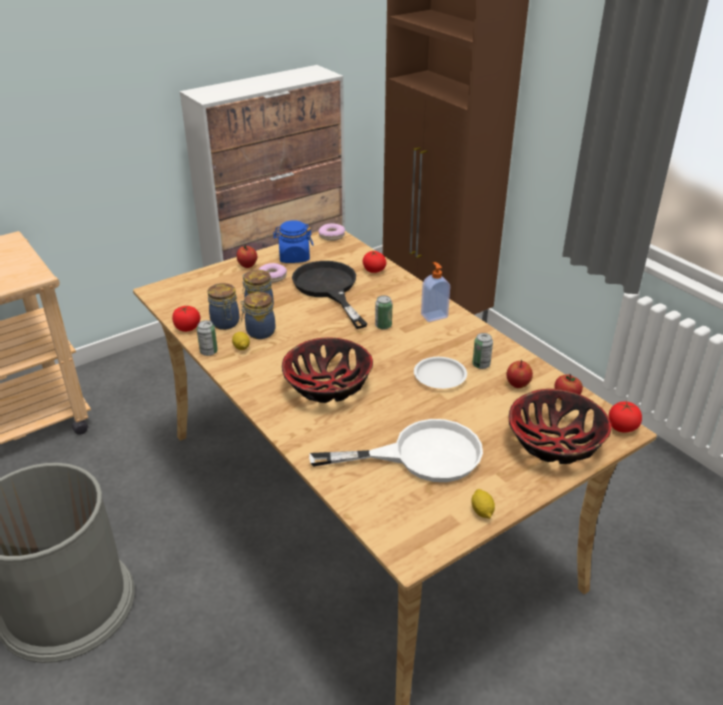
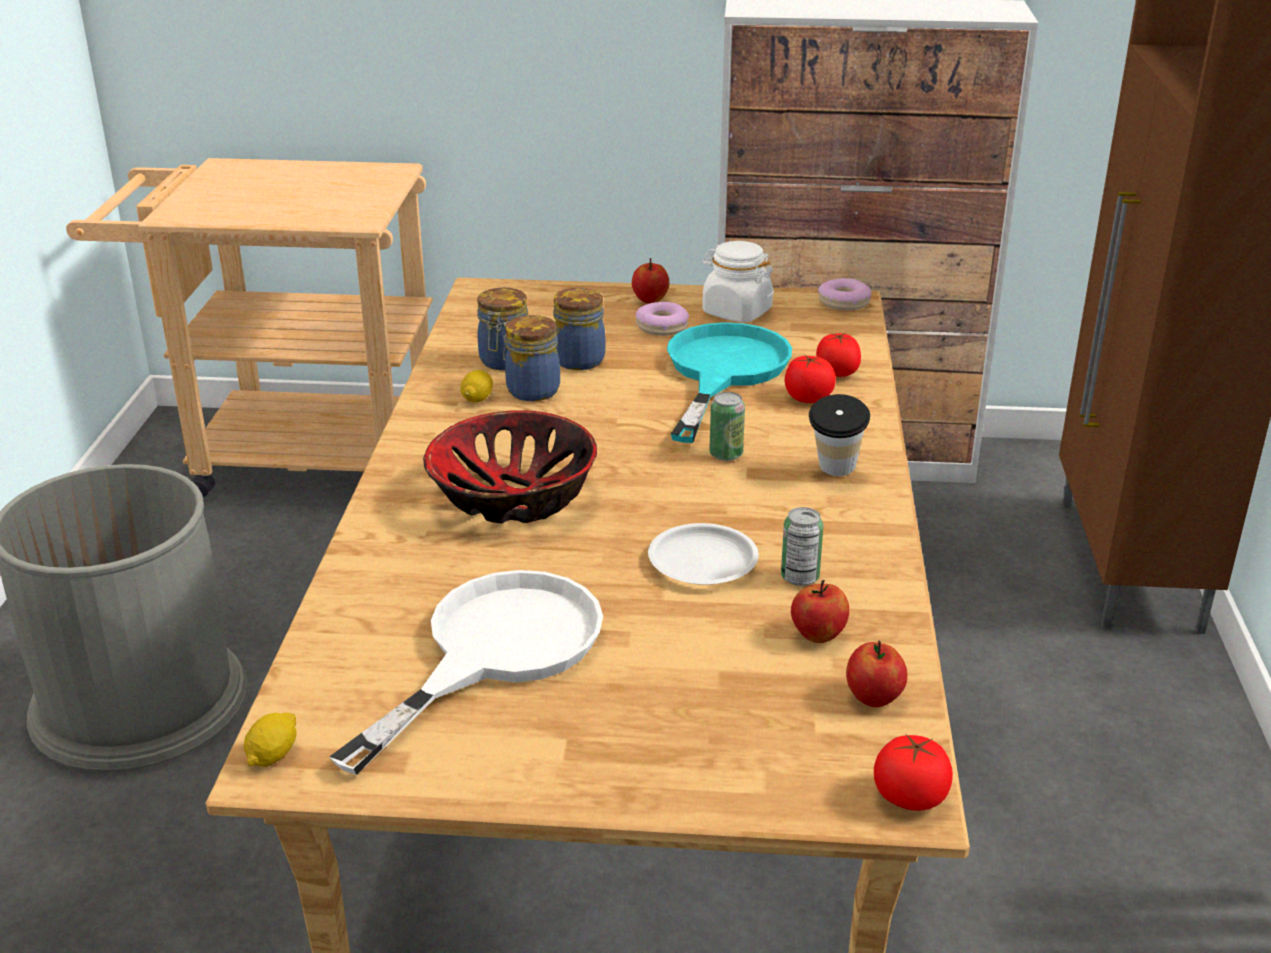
camera: 40 degrees right, 5 degrees down
(187, 328) = (448, 348): tomato -> tomato (808, 398)
(209, 352) = (428, 387): can -> none
(294, 257) = (736, 312): blue jar -> white jar
(328, 288) = (722, 372): black frying pan -> turquoise frying pan
(420, 455) = (495, 651): white frying pan -> white frying pan turned 90 degrees counterclockwise
(433, 315) = (835, 473): soap dispenser -> cup
(482, 511) = (460, 776): lemon -> lemon (273, 755)
(554, 444) = (736, 753): bowl -> none

